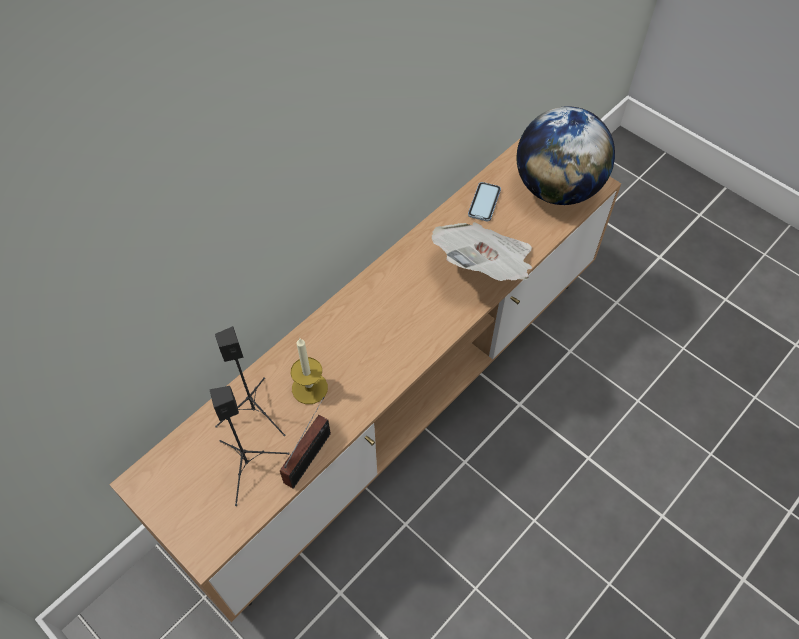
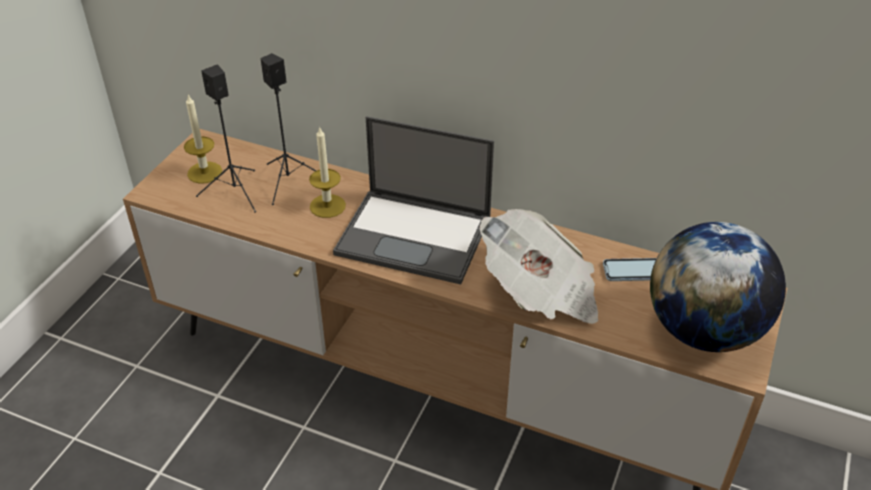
camera: 70 degrees right, 15 degrees down
(198, 490) = (204, 172): none -> candle
(310, 455) = (257, 225): radio -> none
(383, 329) = (416, 235): none -> laptop

